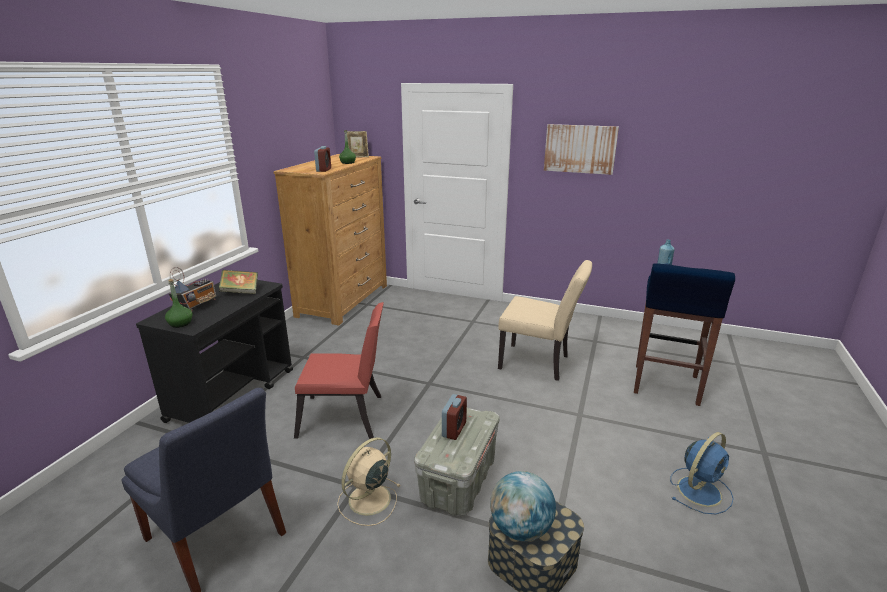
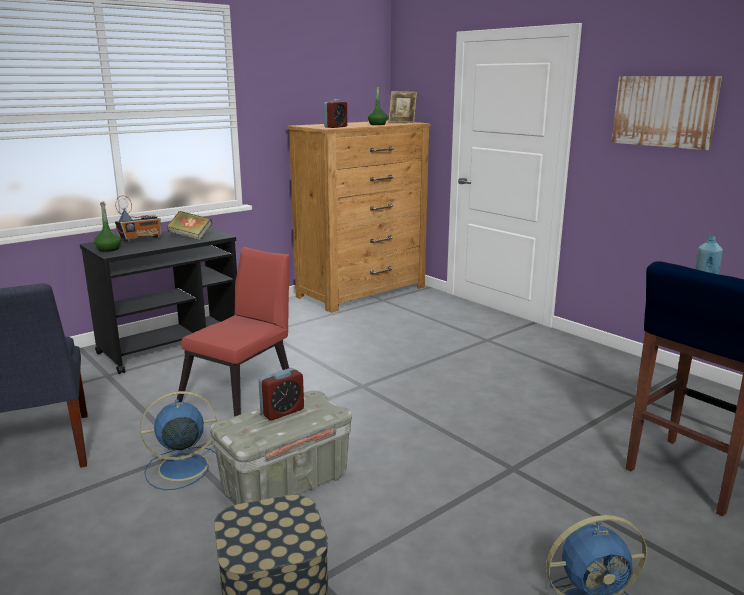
camera: 30 degrees right, 5 degrees down
(346, 418) = (244, 393): red chair -> red chair turned 90 degrees counterclockwise
(368, 500) = (181, 467): beige fan -> blue fan
(520, 529) = (246, 528): globe -> none
(539, 363) = (524, 401): beige chair -> none

